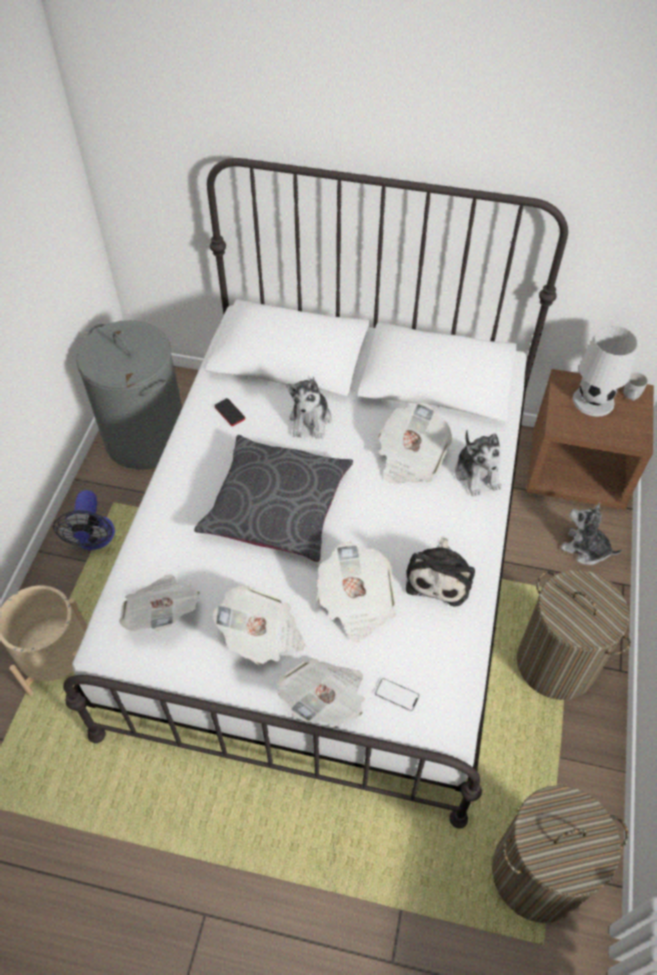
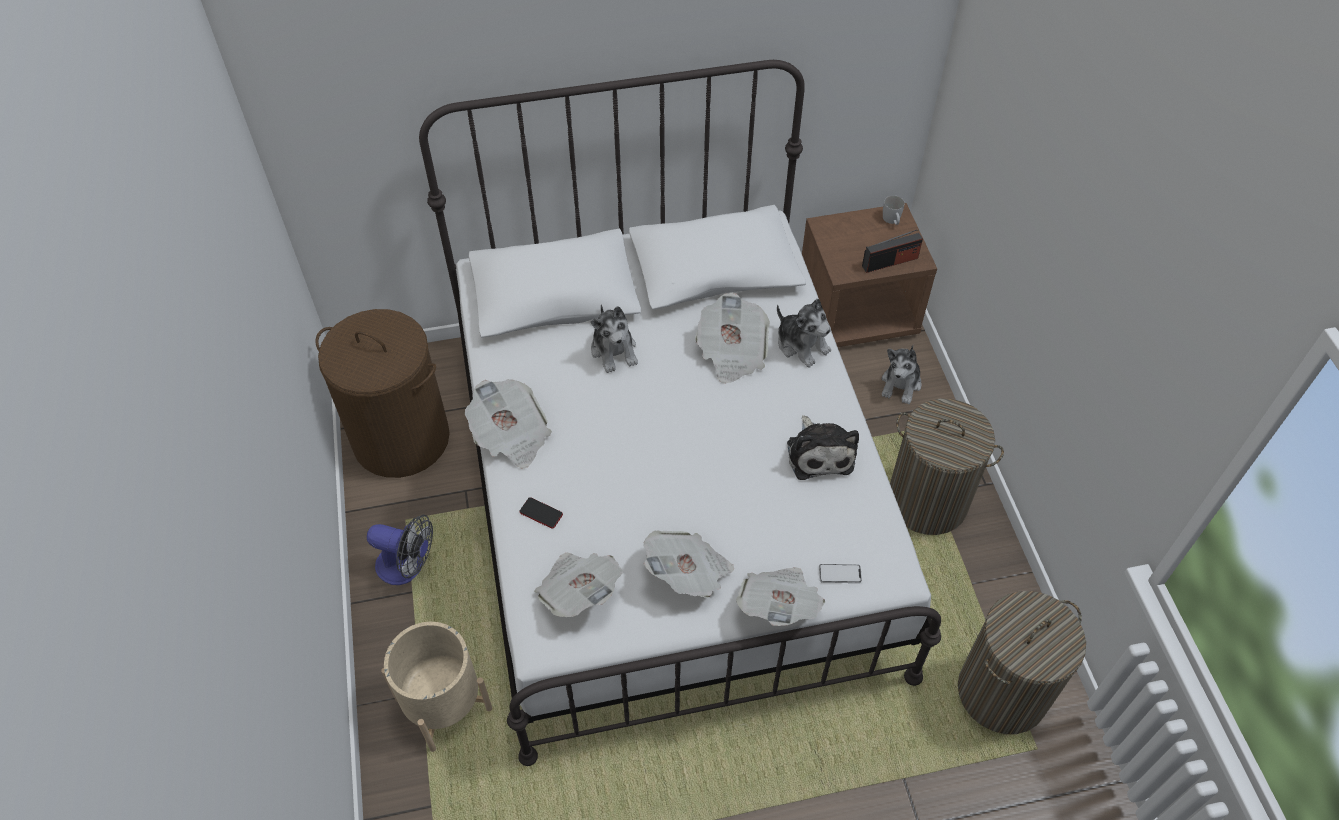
camera: 25 degrees left, 0 degrees up
(94, 540) = (408, 567): fan -> fan turned 45 degrees counterclockwise
(146, 438) = (402, 438): grey laundry basket -> brown laundry basket
(229, 412) = (527, 372): phone -> phone (541, 513)
(276, 506) = (630, 447): grey pillow -> none
(356, 603) = (757, 507): newspaper -> newspaper (511, 436)
(585, 548) = (901, 384): plush toy -> plush toy turned 75 degrees counterclockwise
(593, 401) = (861, 237): white table lamp -> none
(609, 432) = (890, 262): none -> radio

